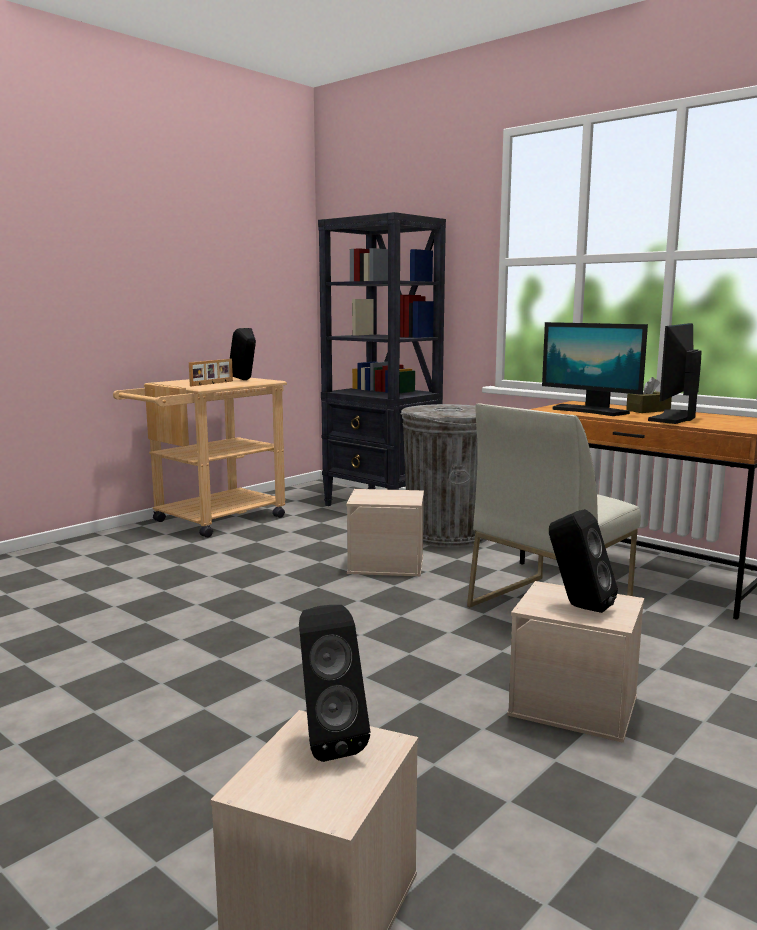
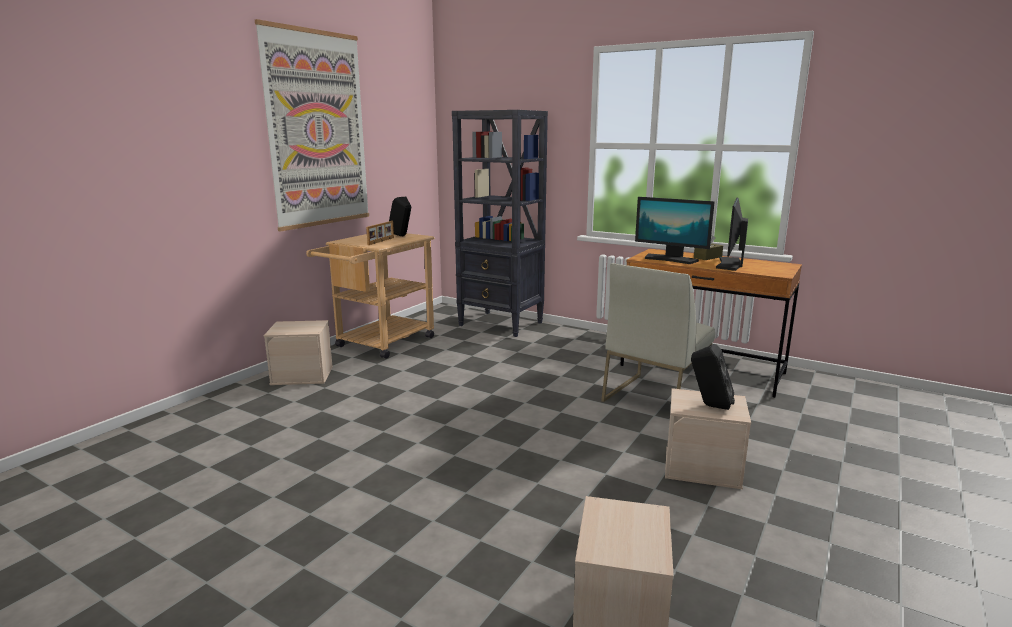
camera: 10 degrees left, 5 degrees up
(139, 241) = (317, 130): none -> picture
(326, 741) = (617, 515): black speaker -> none
(387, 564) = (530, 372): beige storage box -> beige storage box (303, 375)
(448, 534) = (560, 345): grey trash can -> none

